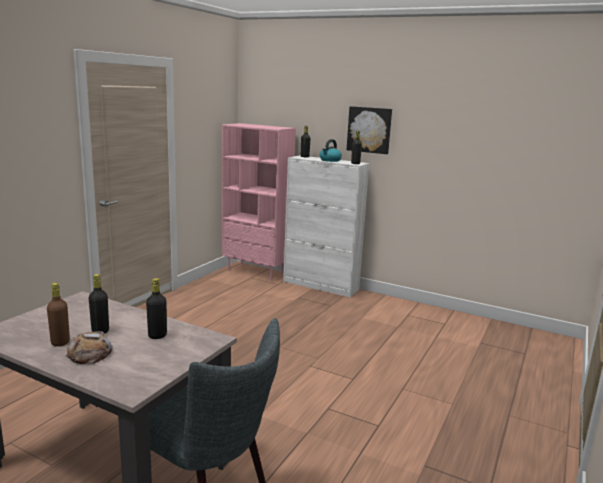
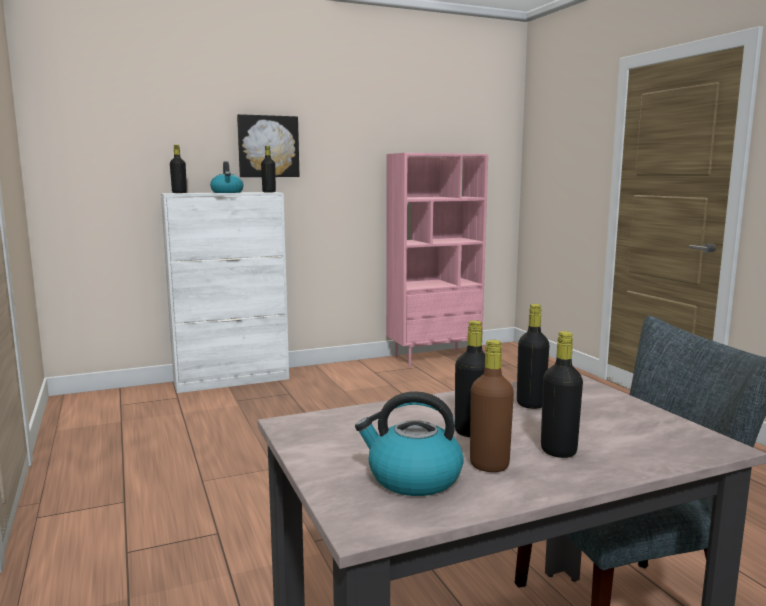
camera: 50 degrees left, 5 degrees down
(35, 332) = (413, 478): none -> kettle
(90, 353) = (558, 451): bread -> black bottle
(256, 272) = (113, 396): pink bookcase -> pink bookcase (434, 357)

